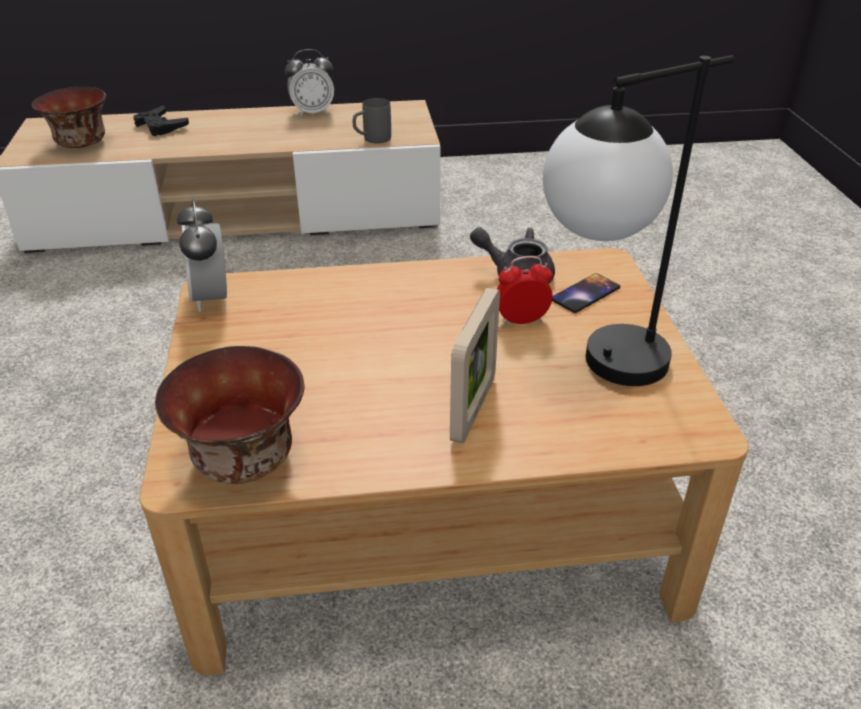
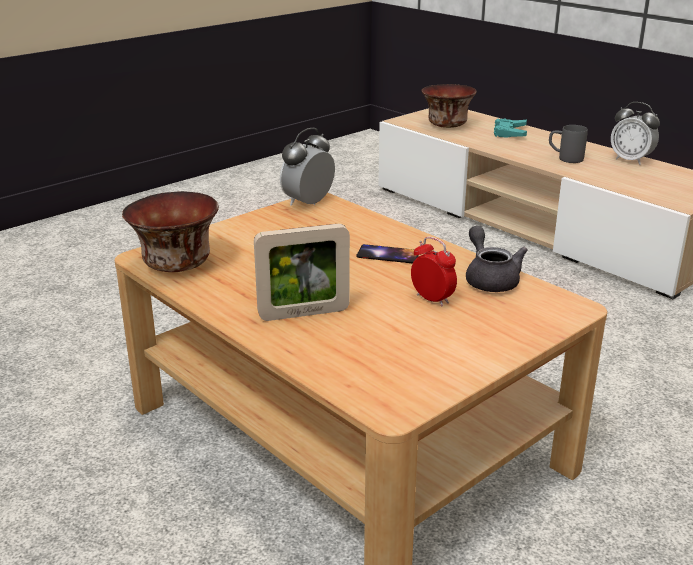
camera: 55 degrees right, 10 degrees down
(160, 126) = (509, 132): black game controller -> turquoise game controller
(371, 139) = (638, 191): grey mug -> grey mug (565, 158)
(585, 293) = (509, 312): phone -> phone (388, 254)
(599, 371) = (411, 345): table lamp -> none

